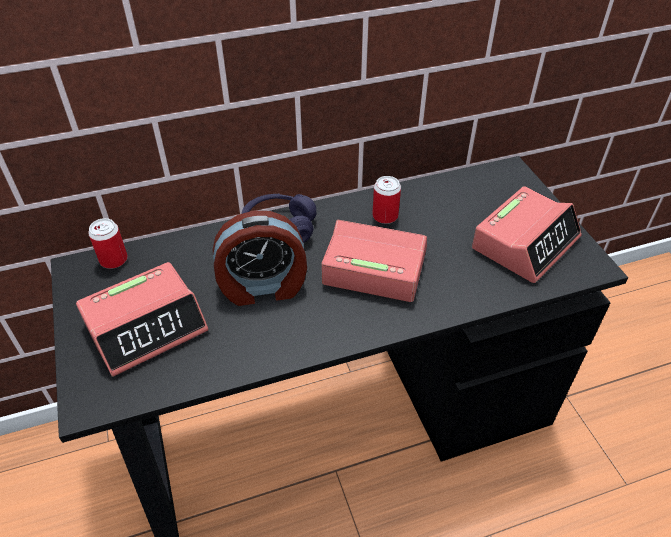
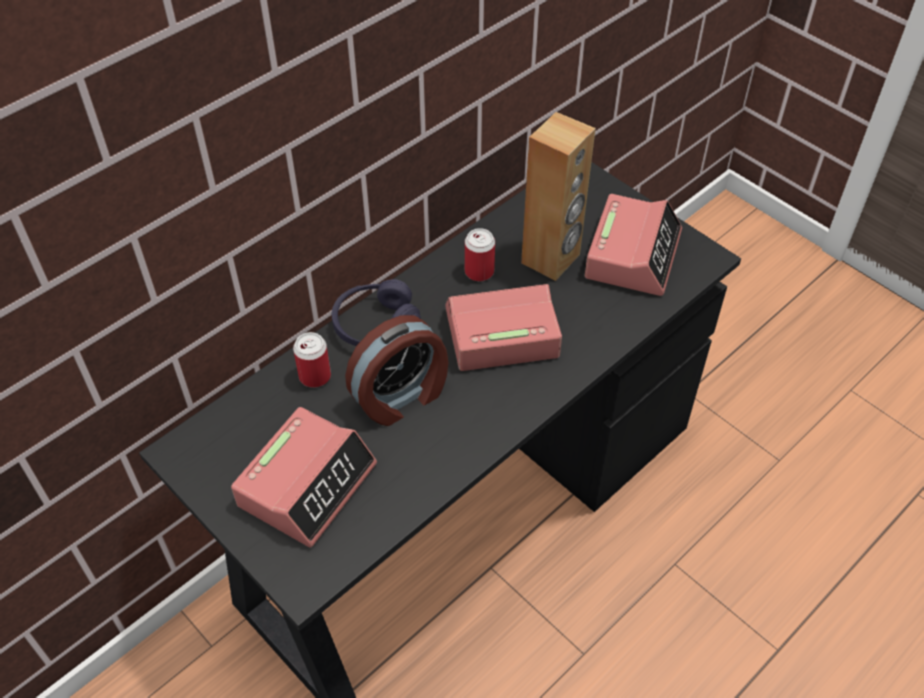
camera: 25 degrees left, 5 degrees up
(113, 260) = (215, 426): can -> can (315, 376)
(451, 225) = (551, 259): none -> brown speaker

